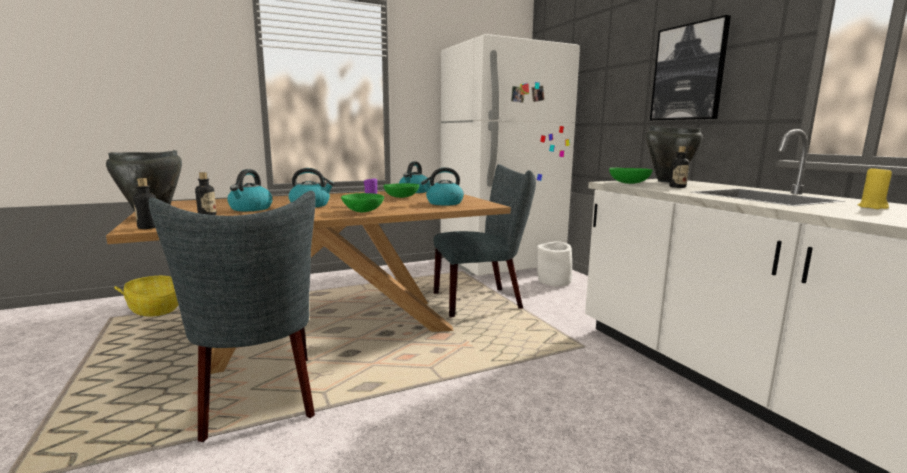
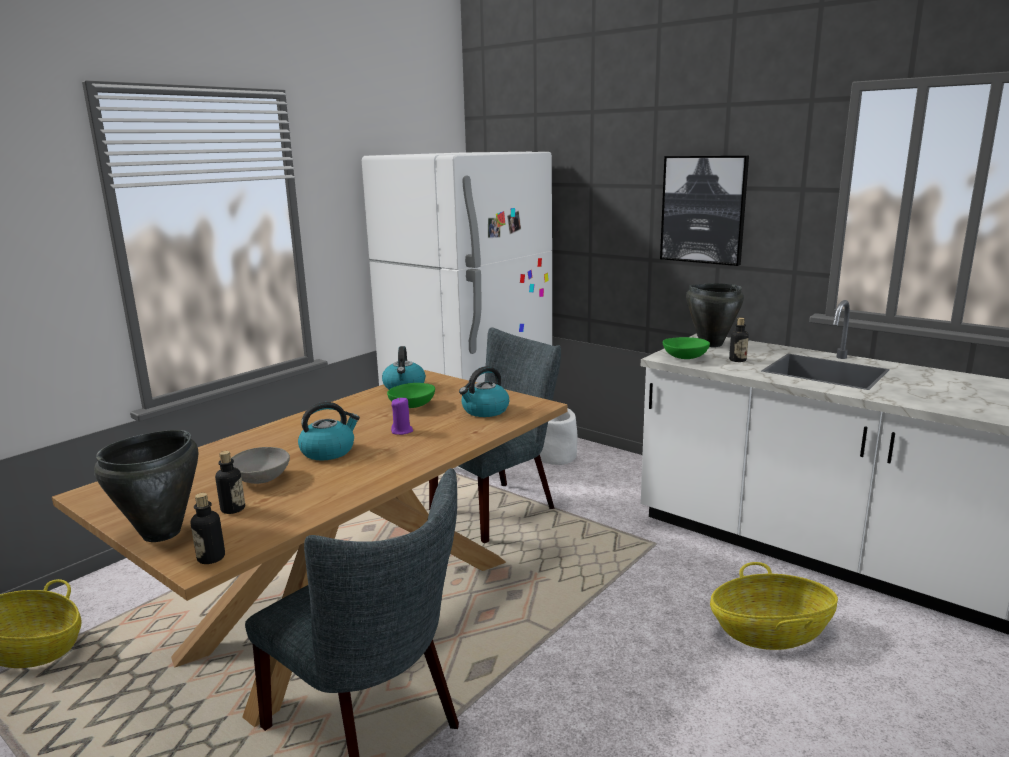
camera: 25 degrees left, 5 degrees up
(250, 209) = (262, 478): kettle -> grey bowl
(363, 211) = (422, 452): green bowl -> none
(637, 435) = (770, 632): none -> basket
(872, 207) = (919, 381): yellow candle -> none

